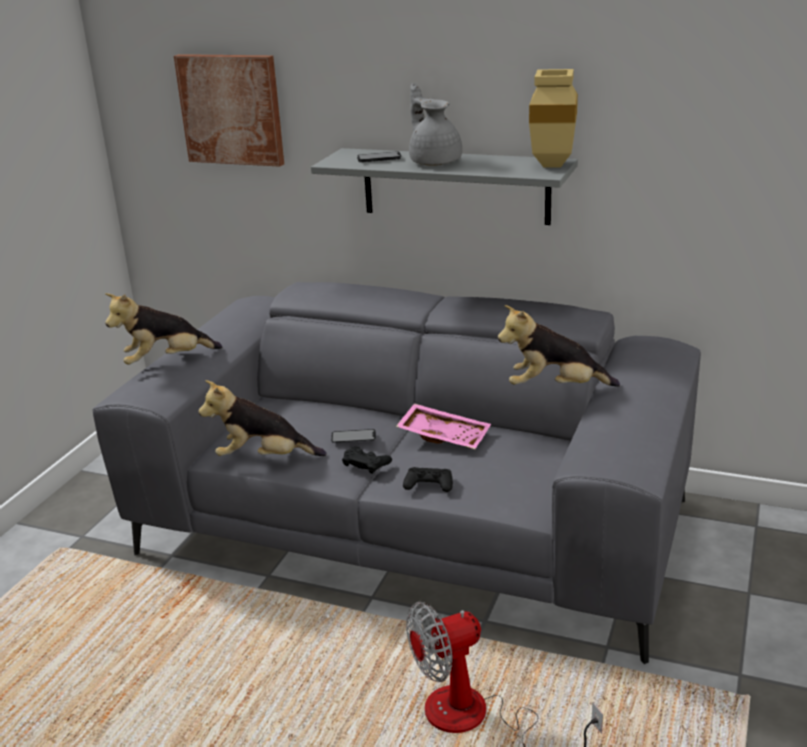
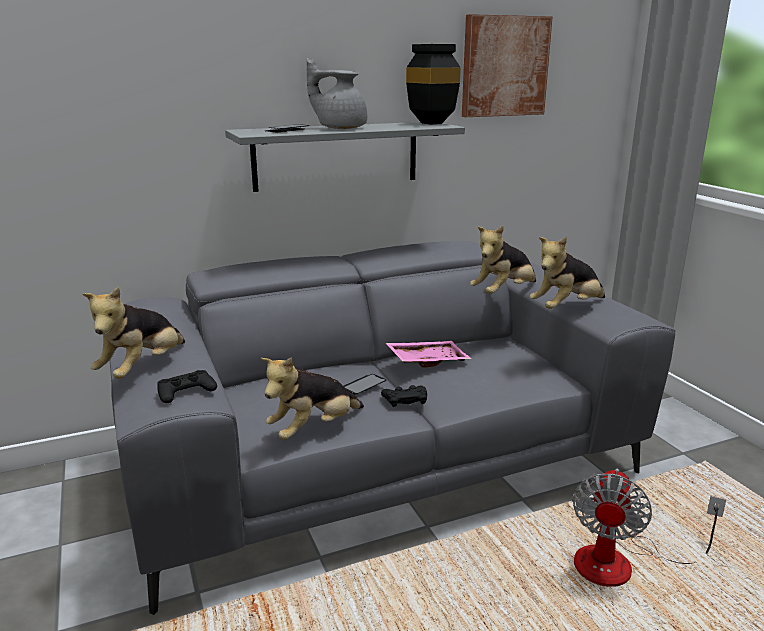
camera: 45 degrees left, 5 degrees down
(231, 109) = (91, 96): picture -> picture (504, 66)
(429, 484) = (476, 393): black game controller -> black game controller (186, 392)
(554, 165) = (434, 123): beige vase -> black vase
(576, 428) = (567, 308): none -> plush toy

